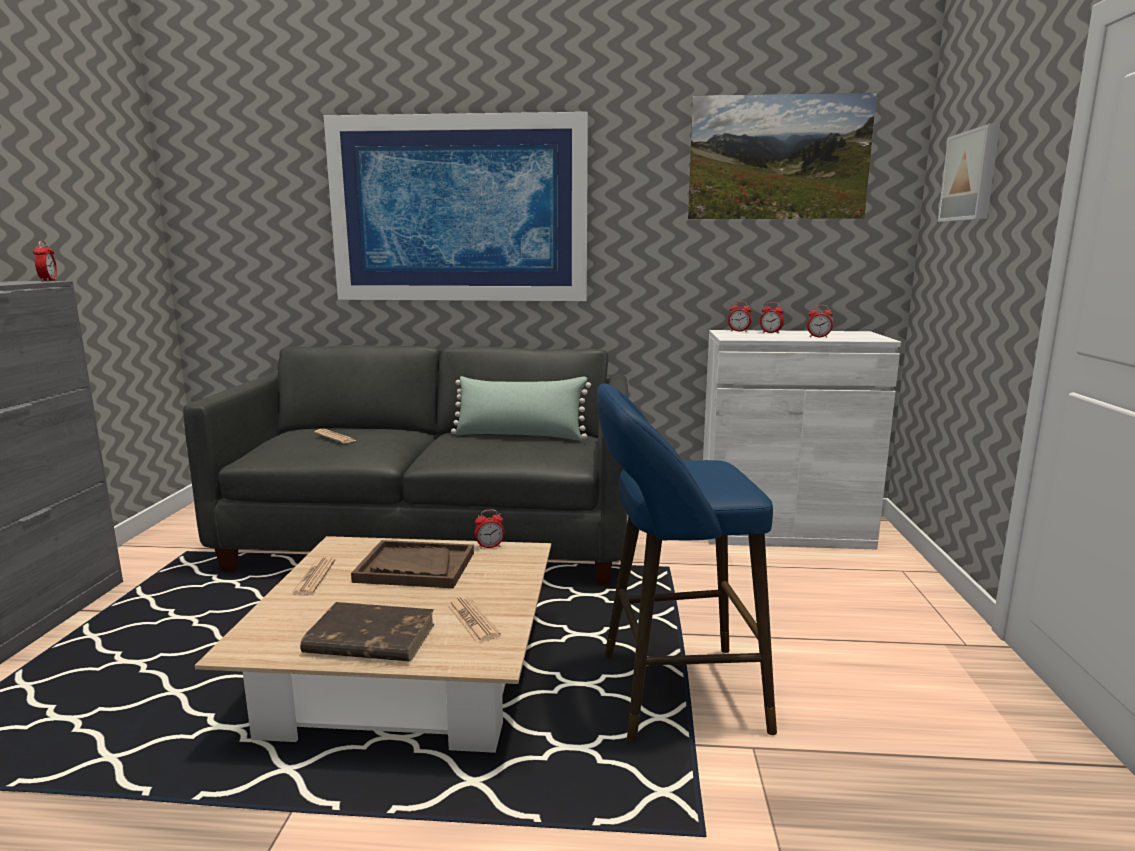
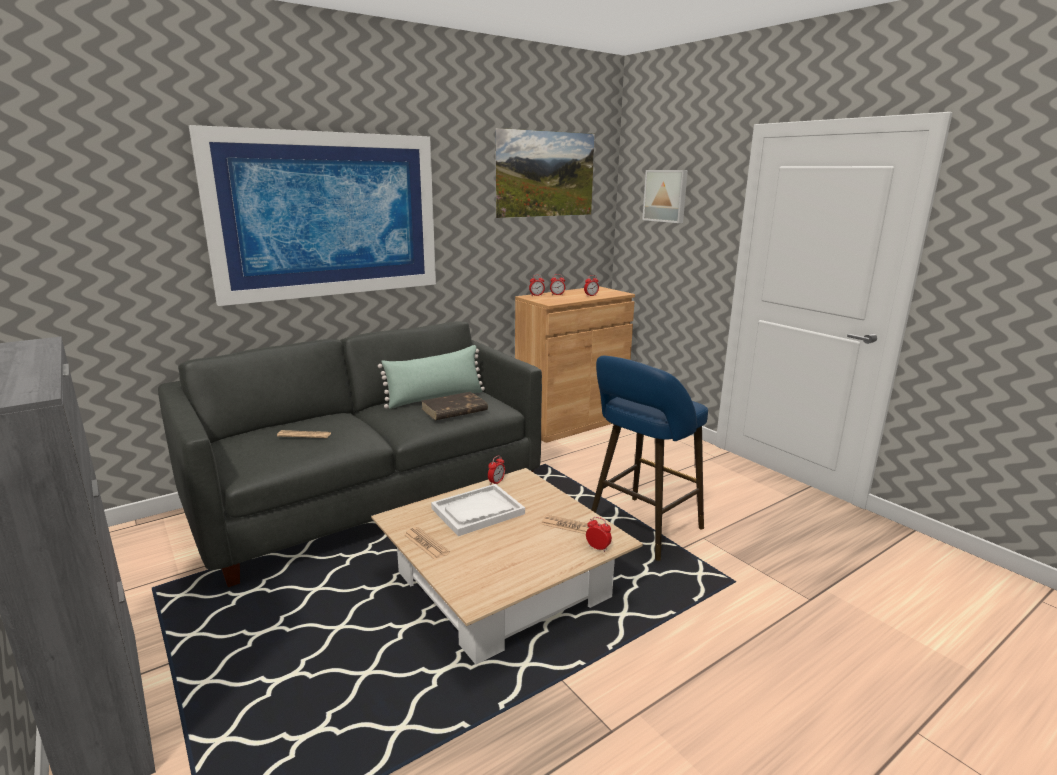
camera: 40 degrees left, 5 degrees up
(48, 281) = (42, 341): alarm clock -> alarm clock (597, 548)
(369, 639) = (537, 560): brown book -> brown book (453, 410)
(415, 567) = (477, 511): brown tray -> white tray
(783, 531) = (571, 422): white cabinet -> brown cabinet

